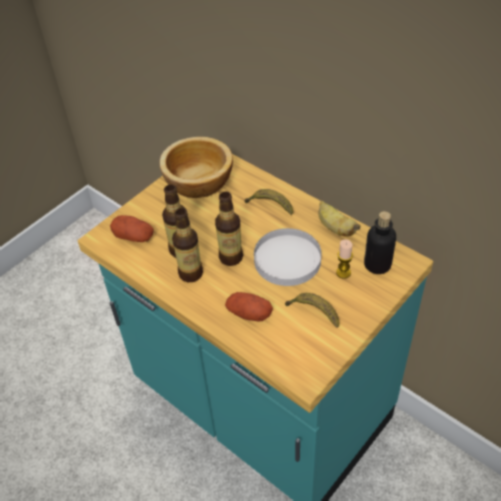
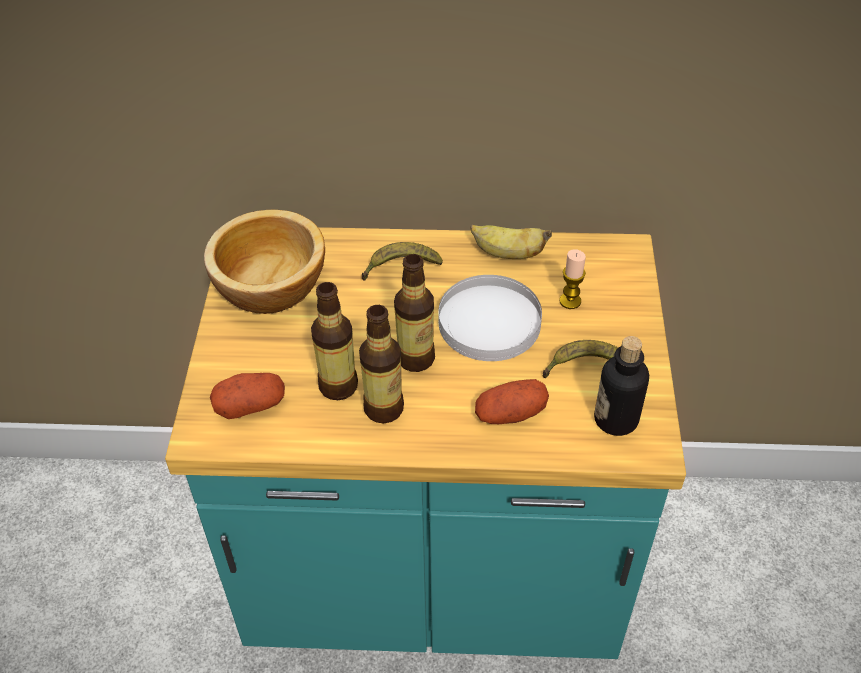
camera: 40 degrees left, 0 degrees up
(377, 265) = (598, 271): bottle -> bottle (616, 419)

